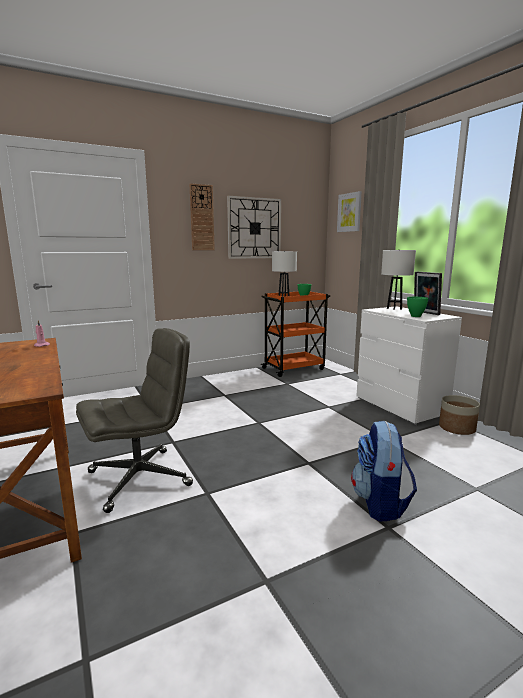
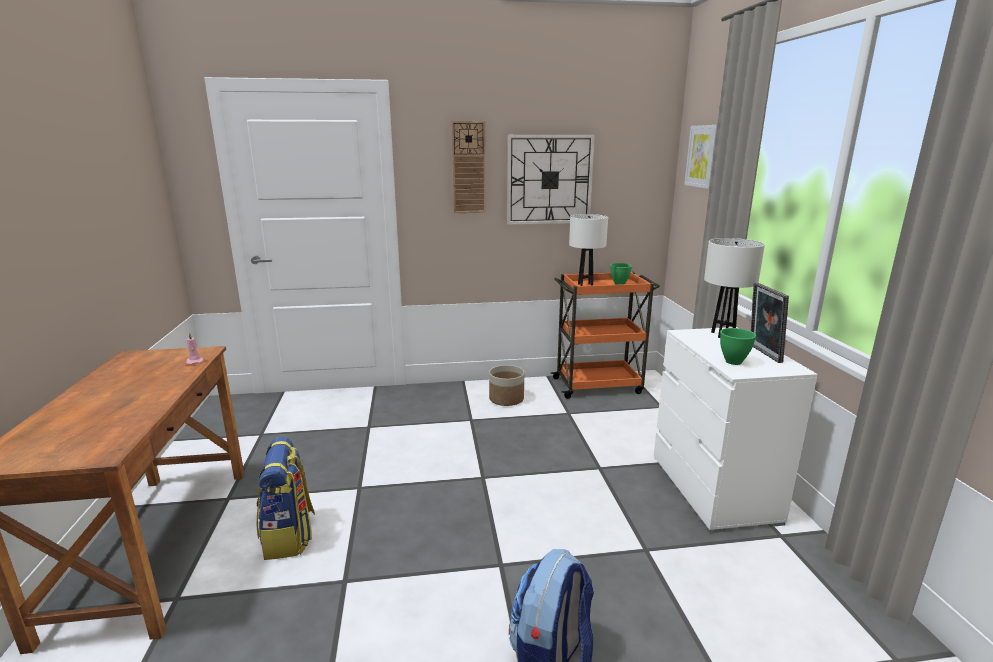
camera: 20 degrees right, 5 degrees up
(140, 478) = (289, 536): grey office chair -> backpack
(456, 428) = (779, 554): planter -> planter (506, 399)

